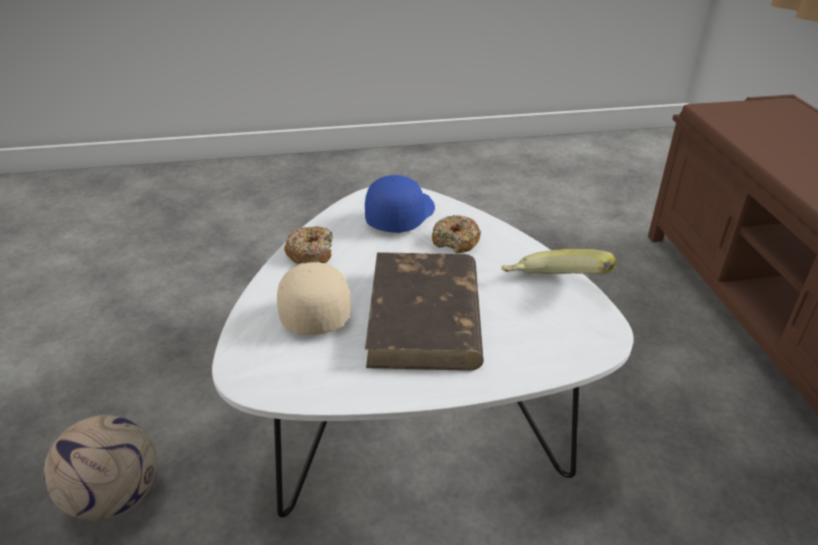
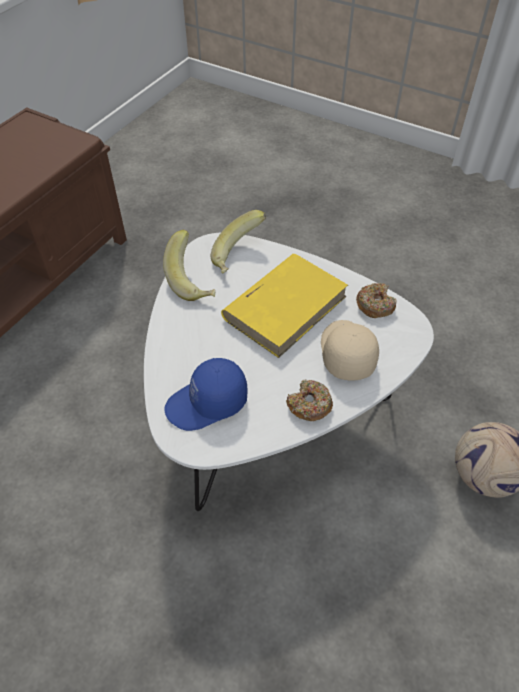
camera: 140 degrees left, 15 degrees up
(312, 308) = (345, 353): beige cap -> beige cap turned 150 degrees clockwise
(425, 317) = (285, 306): brown book -> yellow book
(456, 241) = (200, 350): donut -> donut (375, 305)
(550, 341) = (239, 256): none -> banana

